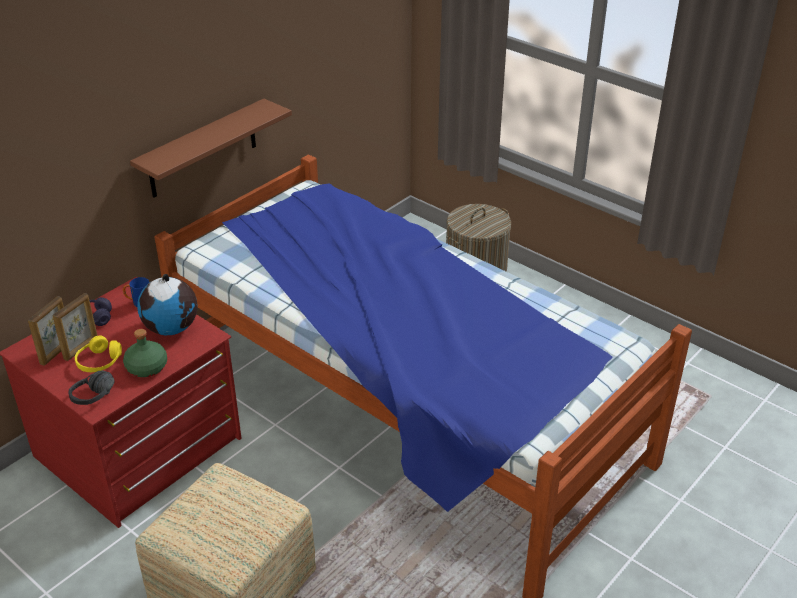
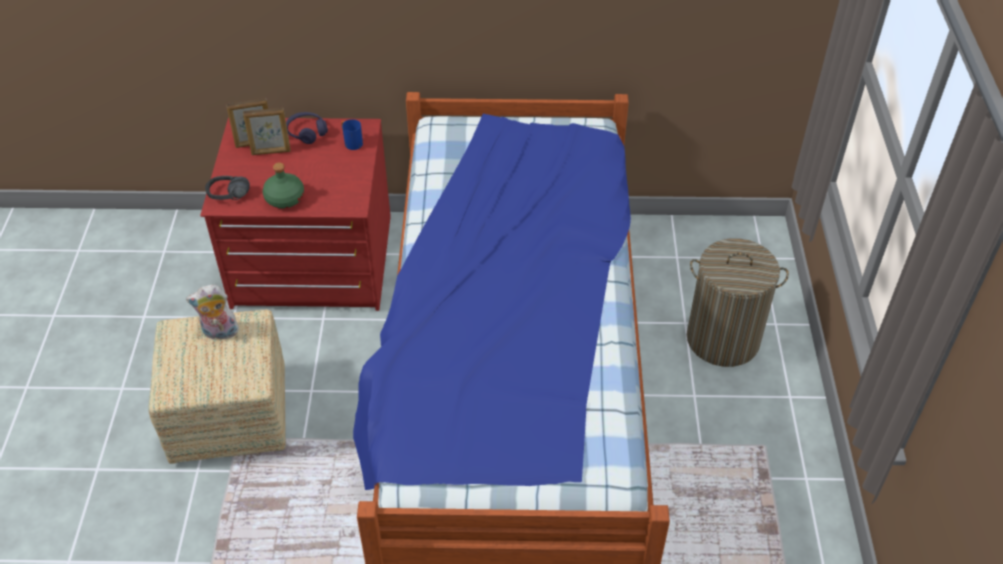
camera: 50 degrees right, 10 degrees up
(99, 362) = (266, 171): yellow headphones -> none
(172, 328) = (341, 180): globe -> none
(203, 149) = (486, 35): brown shelf -> none
(207, 502) = (219, 333): none -> plush toy

